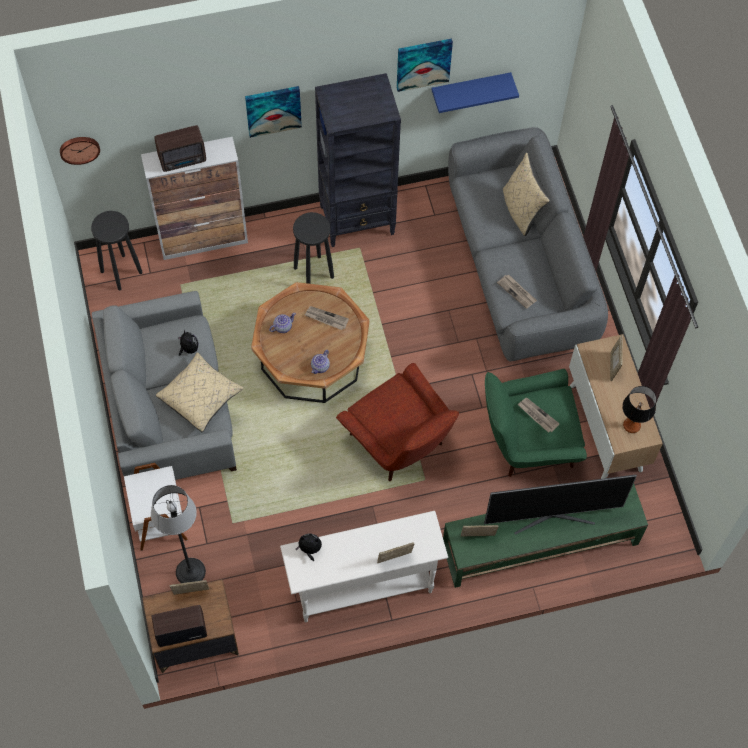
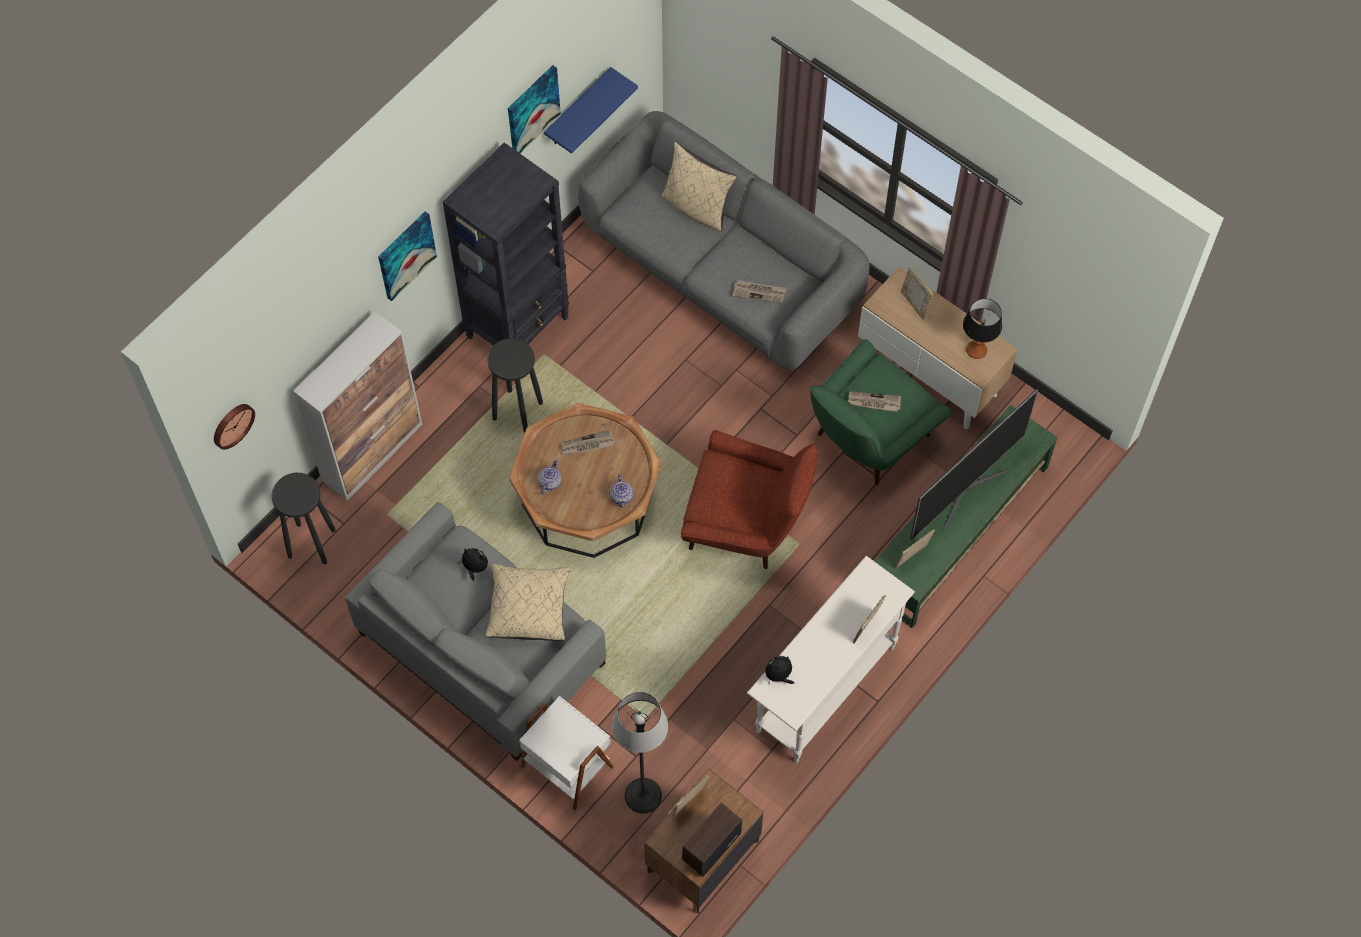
camera: 35 degrees left, 0 degrees up
(183, 160) = (344, 367): radio -> none

